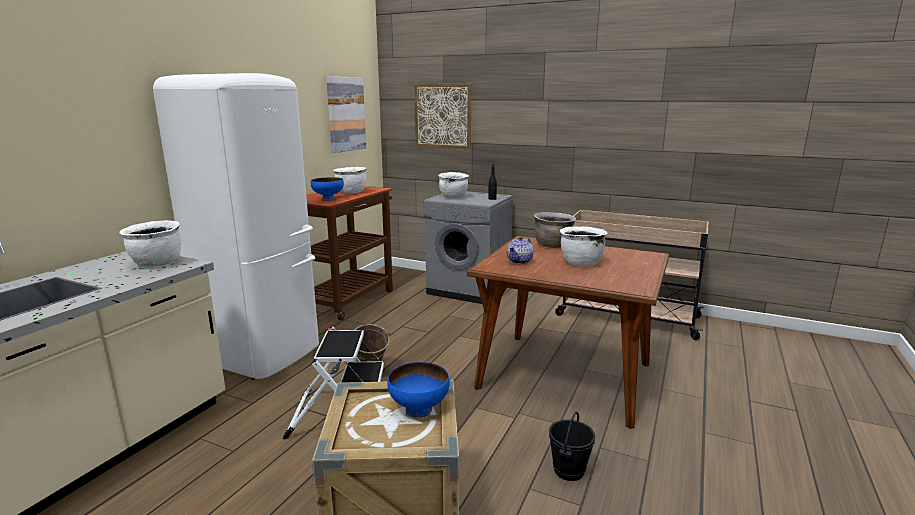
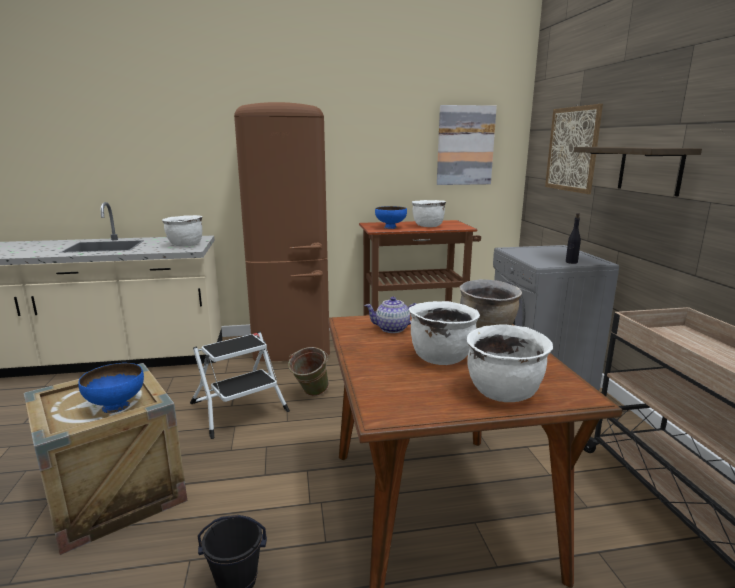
camera: 55 degrees right, 0 degrees up
(265, 354) = (292, 347): white fridge -> brown fridge
(453, 197) = (536, 251): white cooking pot -> white cooking pot (504, 393)
(525, 129) = (650, 170): none -> shelf

